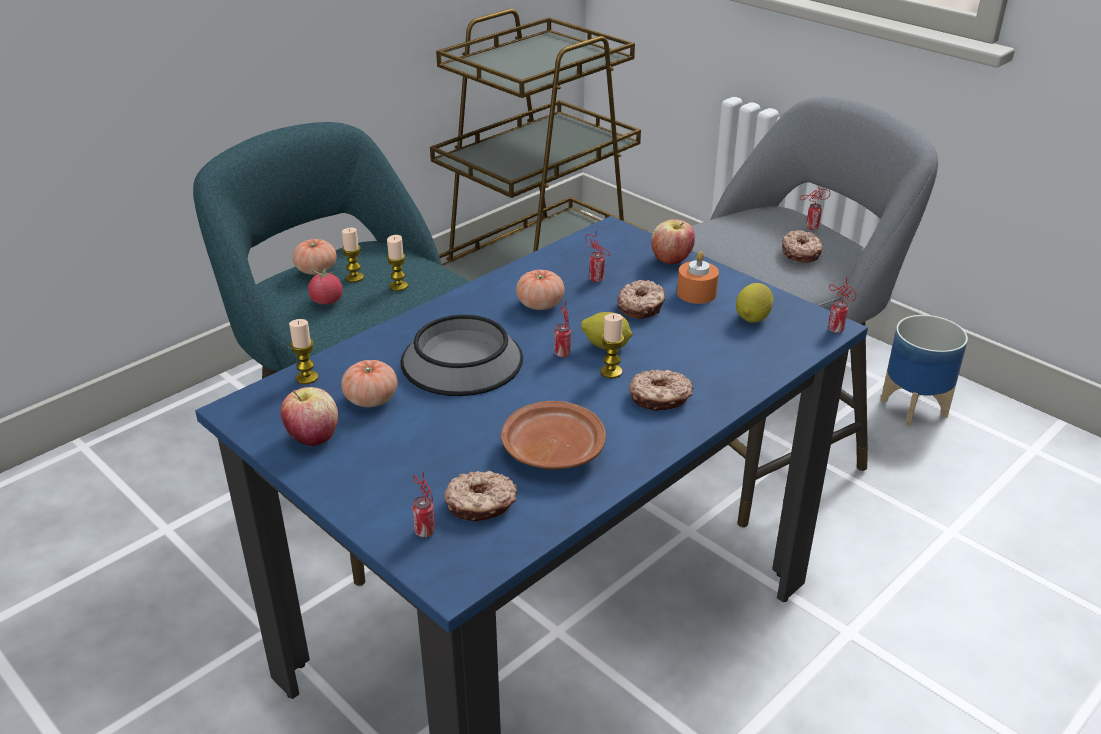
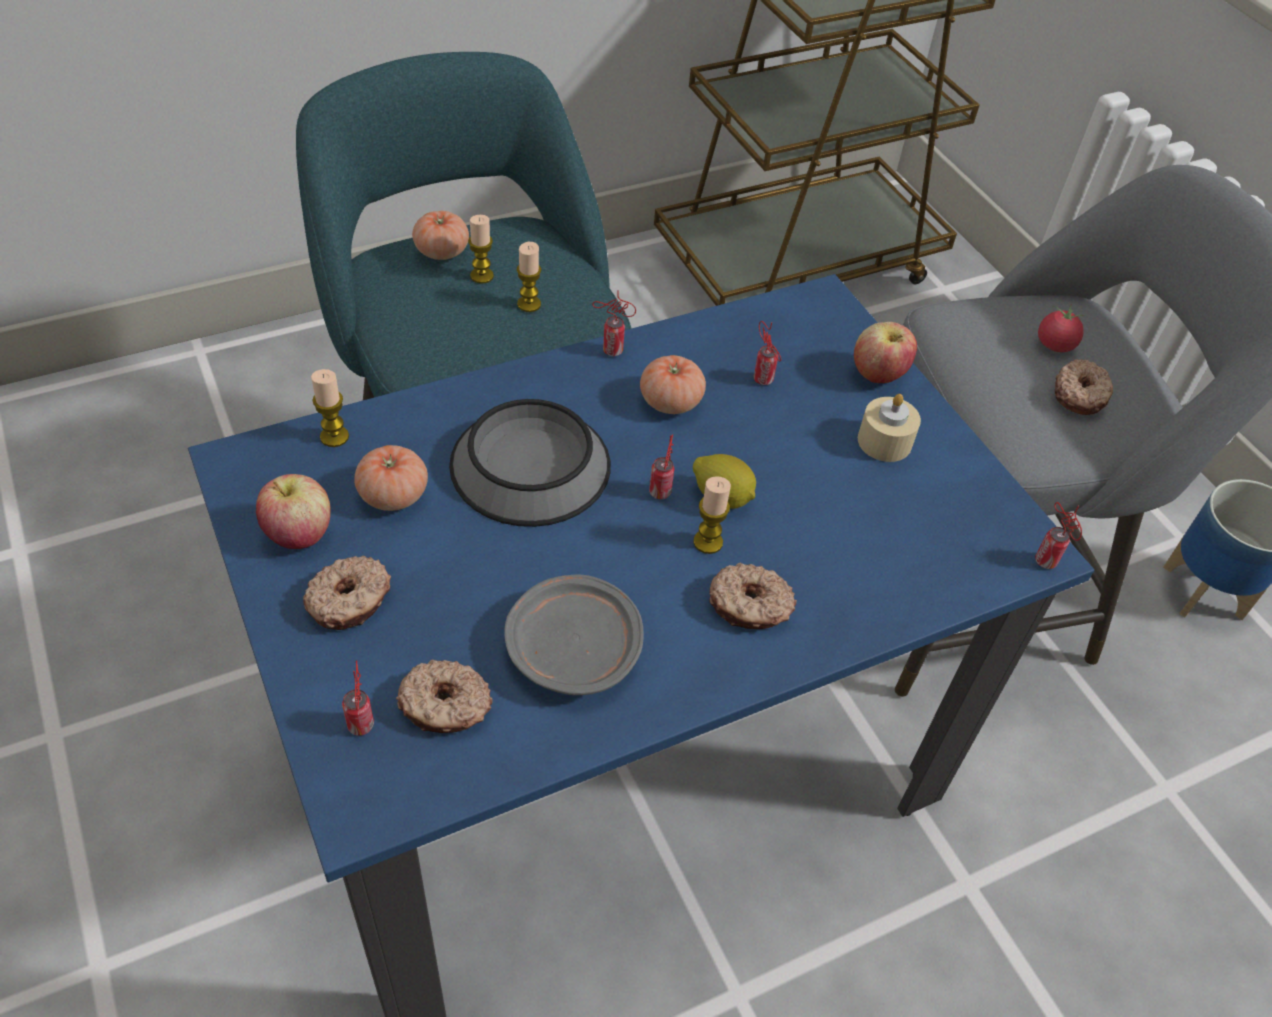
camera: 15 degrees right, 15 degrees up
(327, 301) = (432, 304): tomato -> tomato (1054, 345)
(552, 450) = (573, 647): brown plate -> grey plate
(641, 307) = (800, 443): donut -> donut (350, 601)
(696, 293) = (884, 441): orange candle -> beige candle
(753, 317) = (941, 506): lemon -> none
(810, 228) = (1114, 354): can -> can (610, 350)

